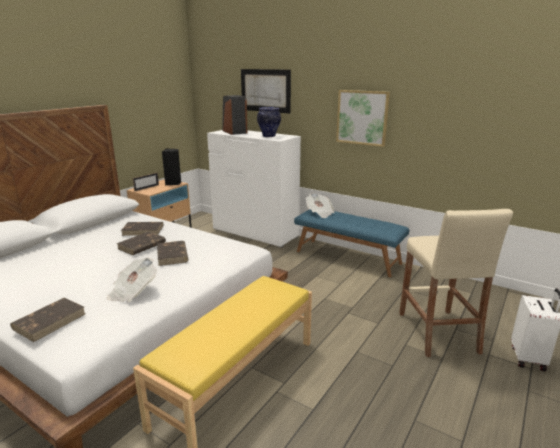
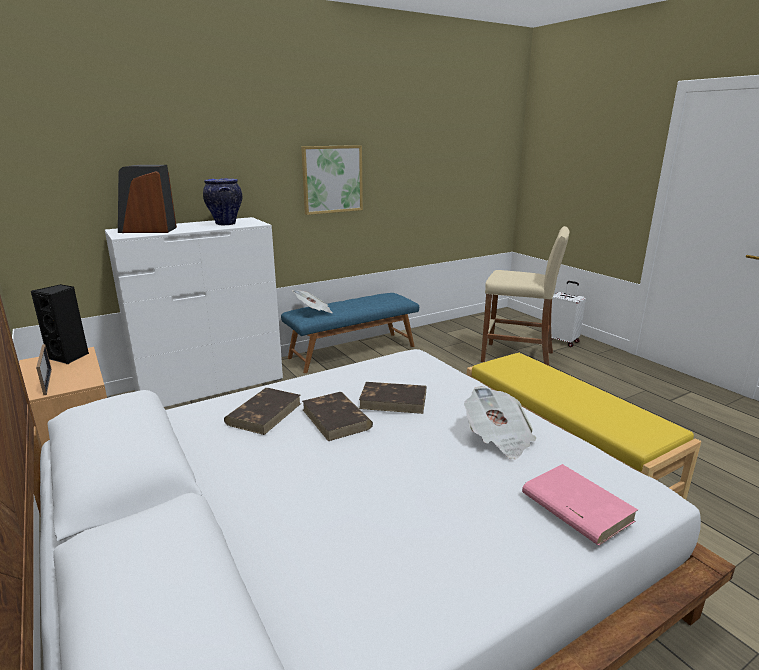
camera: 65 degrees left, 0 degrees up
(50, 321) = (575, 507): brown book -> pink book
(265, 90) = (176, 154): picture -> none

